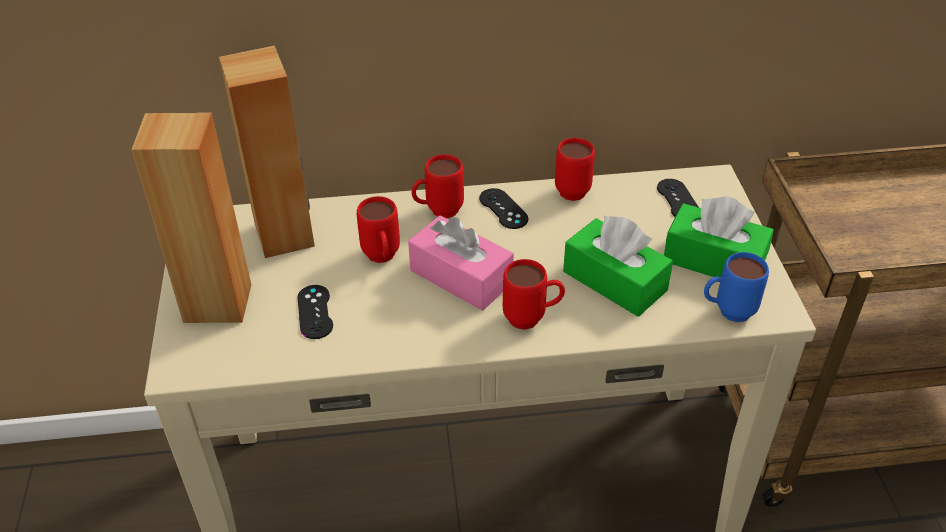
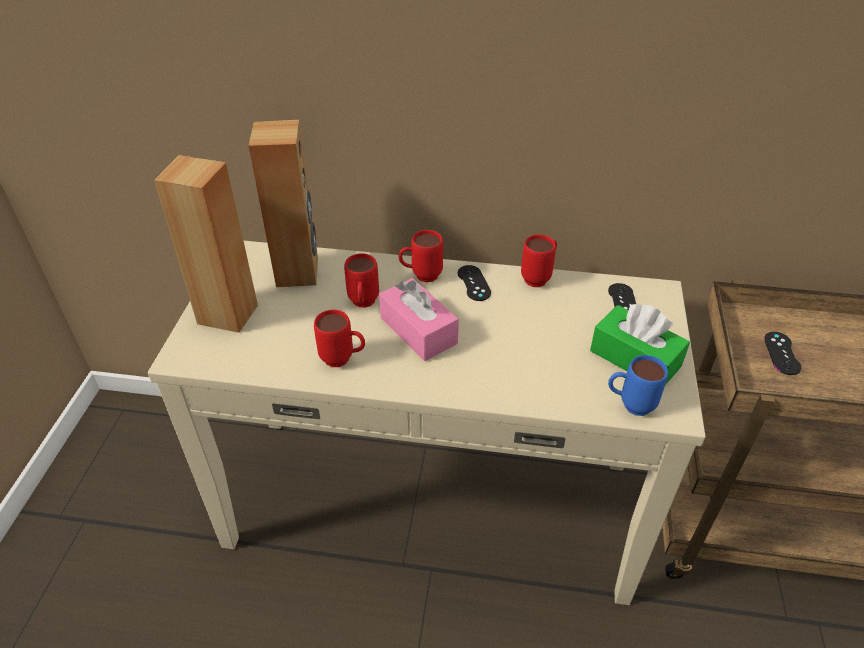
camera: 15 degrees right, 0 degrees up
(315, 312) = (295, 335): black game controller -> black game controller (782, 353)
(532, 319) = (462, 376): red mug -> red mug (343, 360)
(614, 281) = (542, 359): green tissue box -> none

